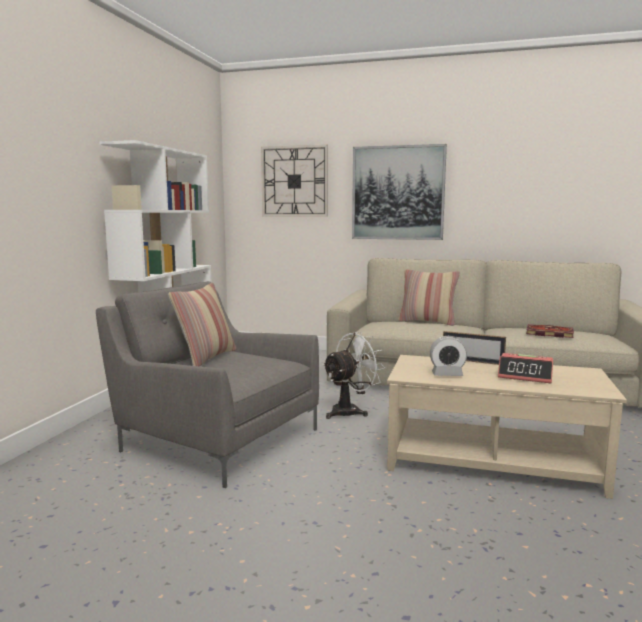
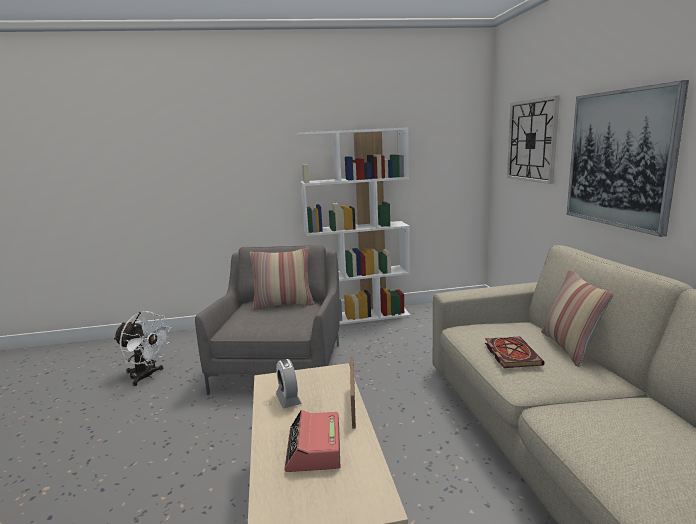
camera: 65 degrees right, 5 degrees up
(350, 411) = (382, 398): white fan -> white fan (146, 376)
(548, 333) = (621, 447): book -> book (510, 353)

